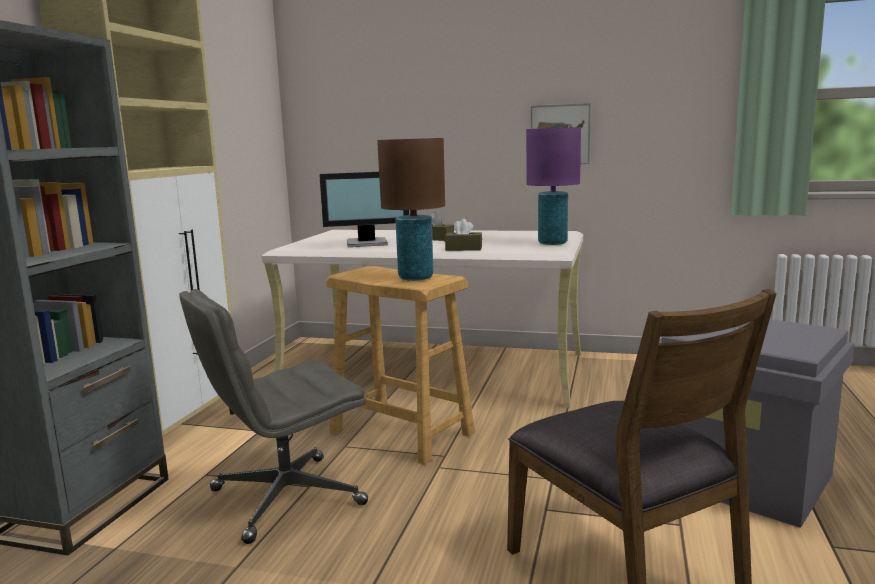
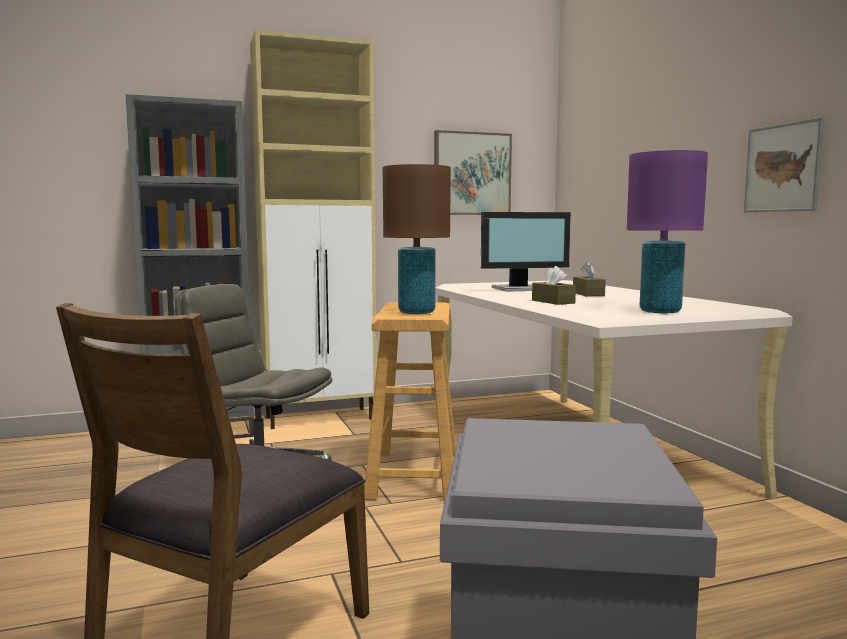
camera: 55 degrees right, 5 degrees down
(235, 129) = (472, 174): none -> picture
(367, 243) = (520, 289): monitor -> monitor turned 60 degrees counterclockwise

